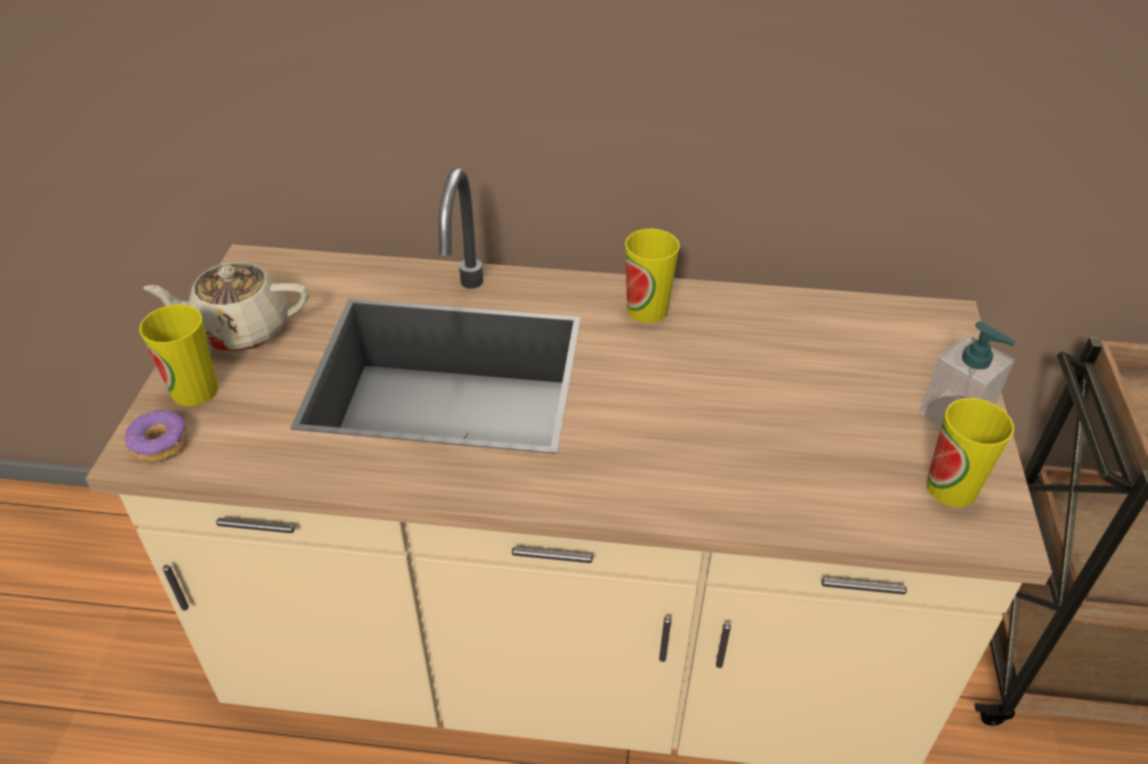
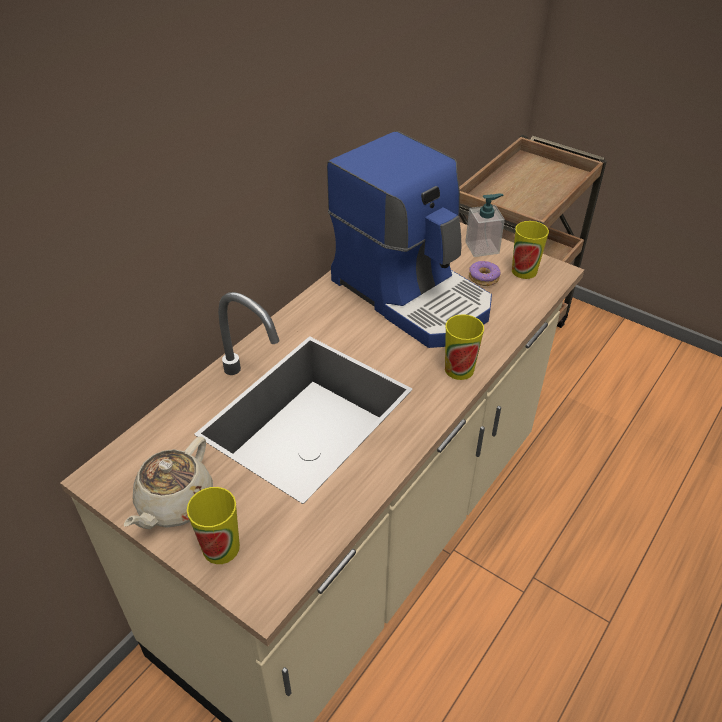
camera: 60 degrees left, 0 degrees up
(160, 444) = (264, 582): donut -> donut (484, 278)
(647, 309) = (326, 308): cup -> cup (459, 369)
(756, 379) = (412, 294): none -> coffee machine

